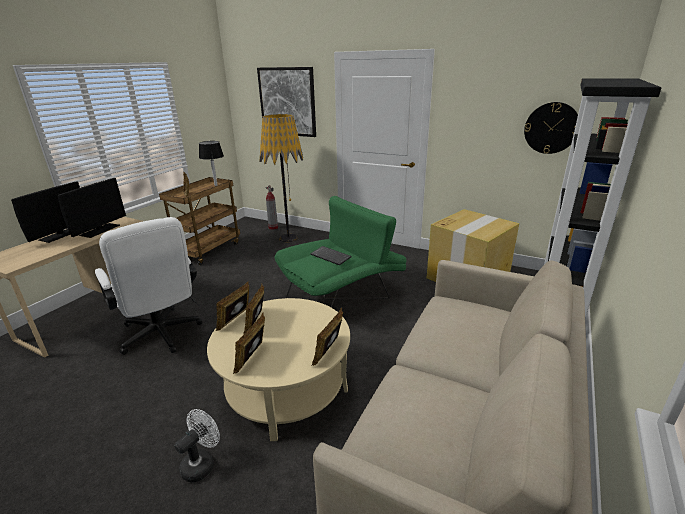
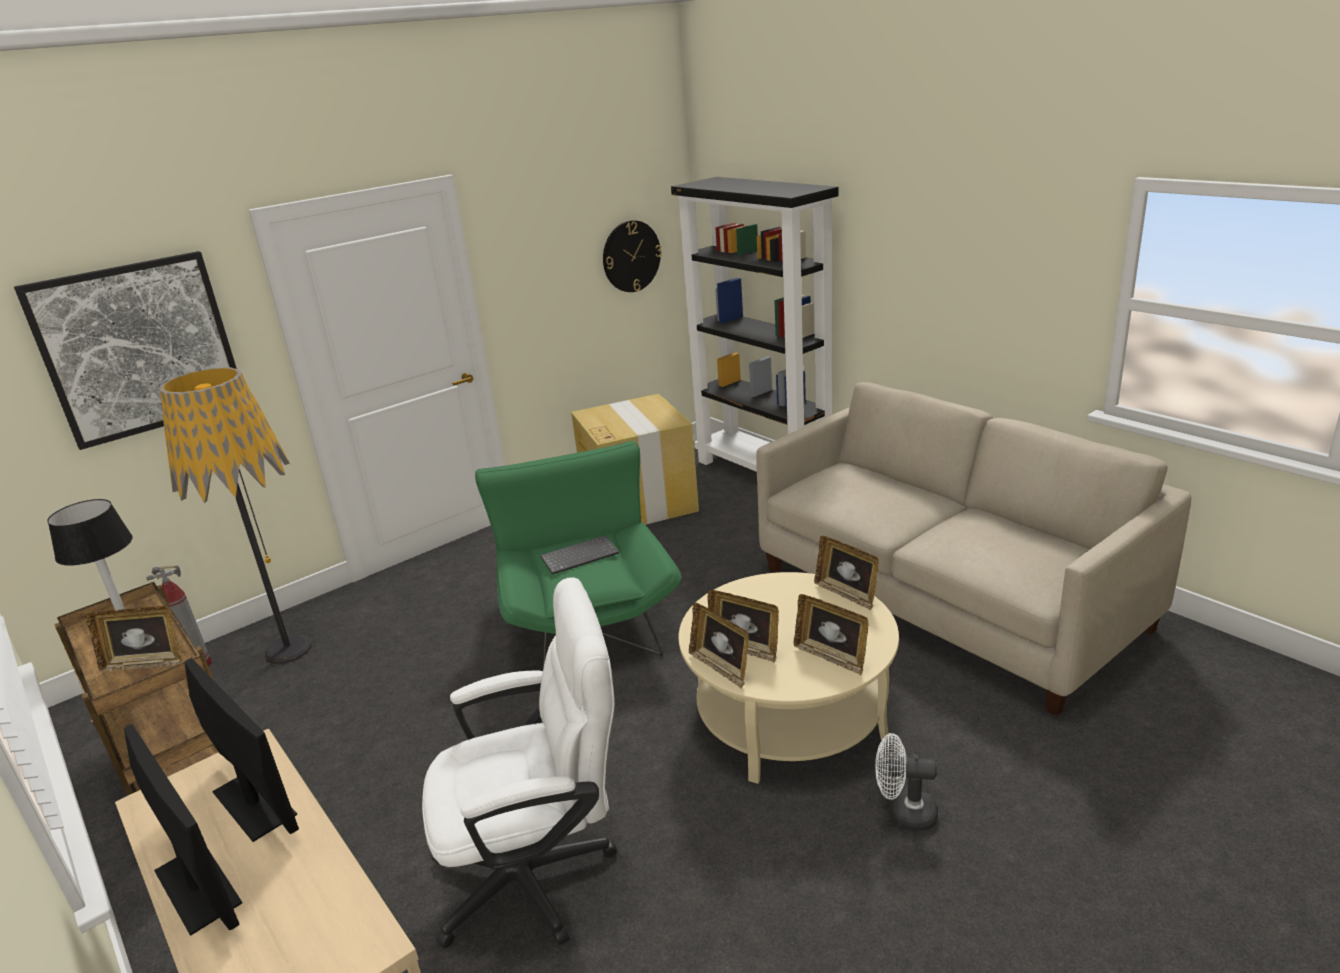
camera: 65 degrees left, 0 degrees up
(202, 463) = (904, 813): white fan -> white fan turned 45 degrees counterclockwise

